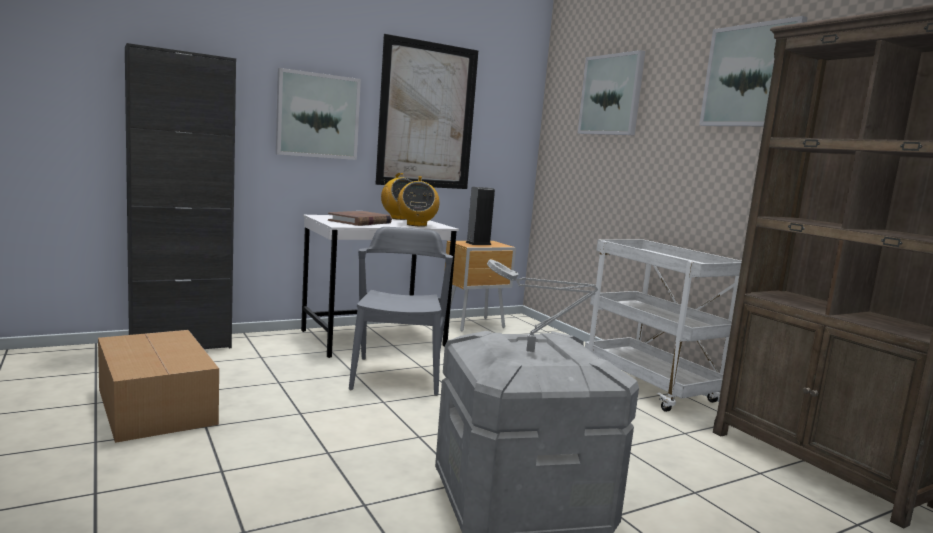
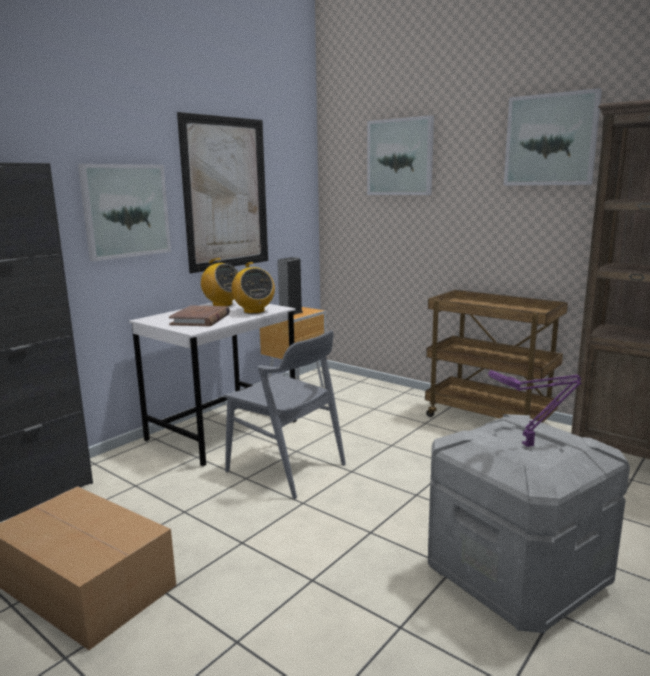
camera: 20 degrees left, 5 degrees up
(397, 376) = (286, 468): grey chair -> grey chair turned 150 degrees clockwise
(534, 352) = (530, 445): grey table lamp -> purple table lamp
(651, 387) = (490, 419): white cart -> brown cart

